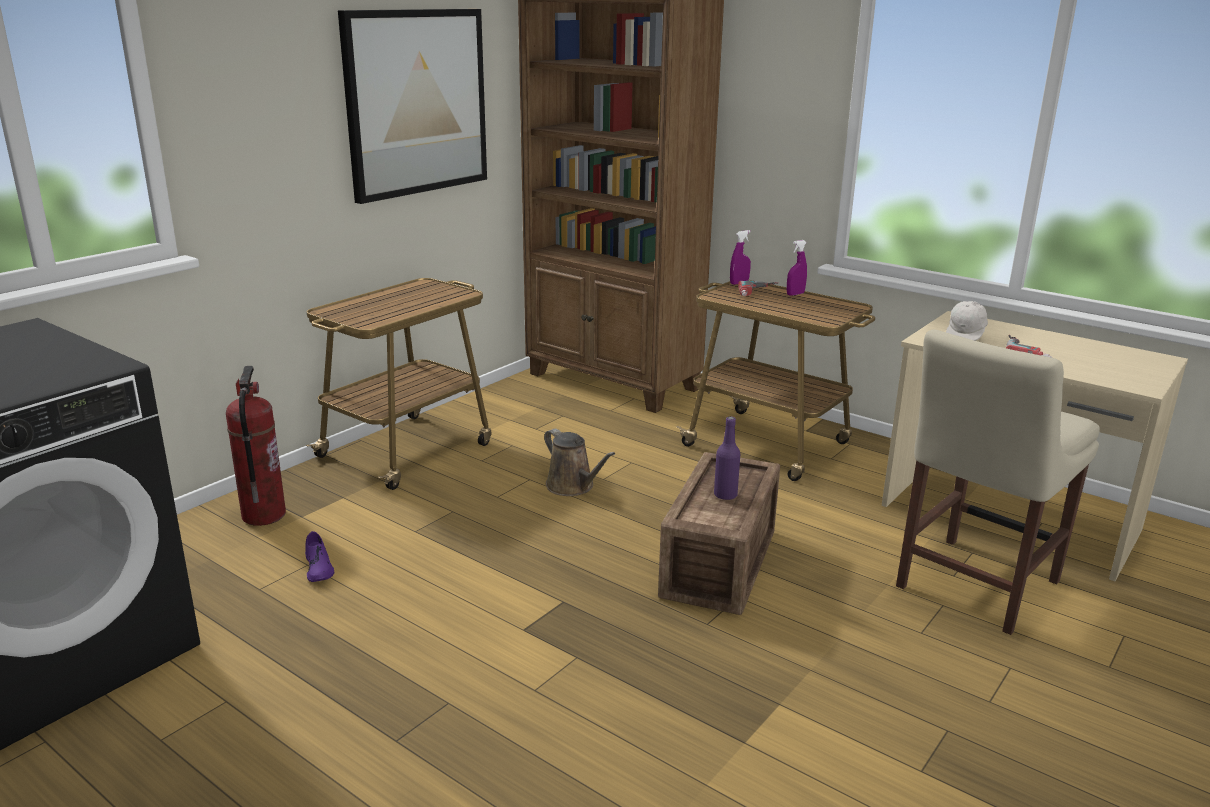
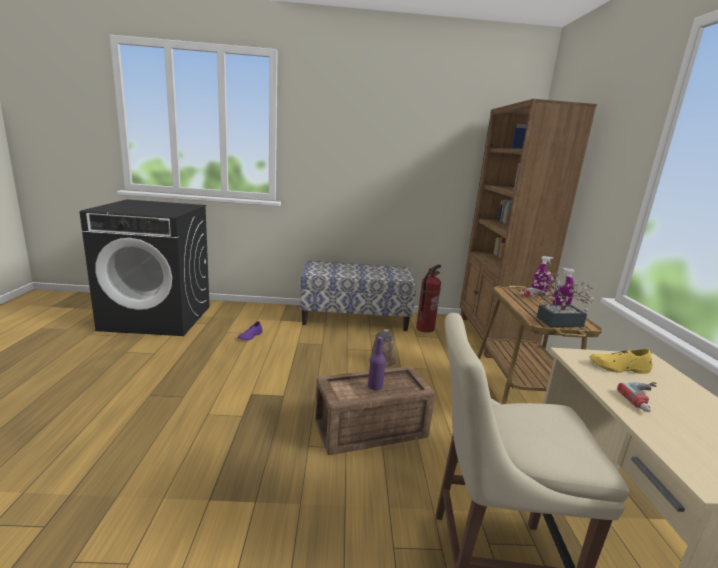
camera: 50 degrees right, 5 degrees down
(264, 515) = (273, 314): fire extinguisher -> fire extinguisher (425, 328)
(407, 449) = (355, 318): cart -> bench
(416, 102) = (412, 159): picture -> none
(832, 314) = (554, 321): none -> potted plant
(965, 335) = (618, 367): white cap -> yellow shoe

